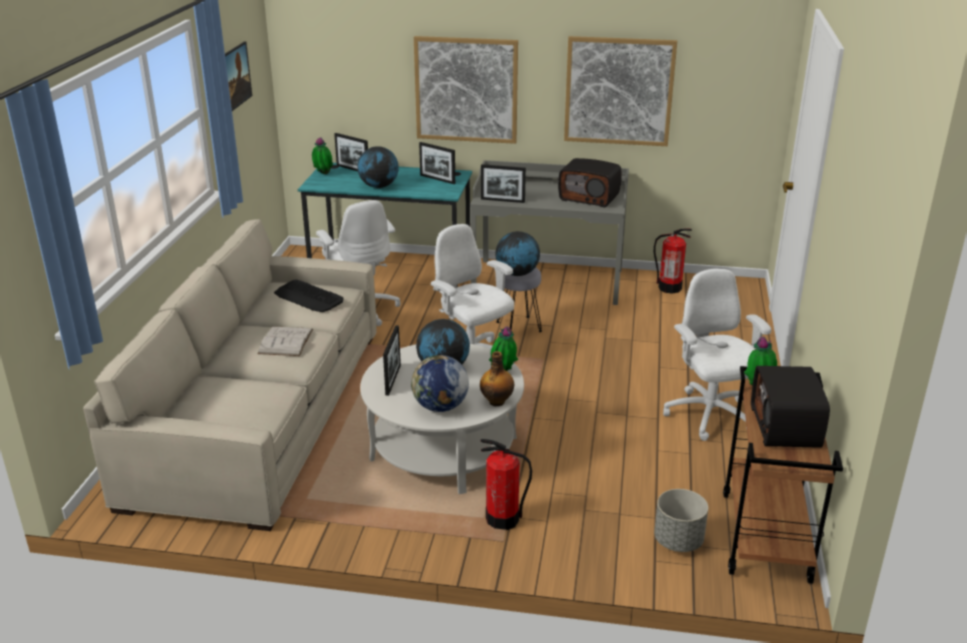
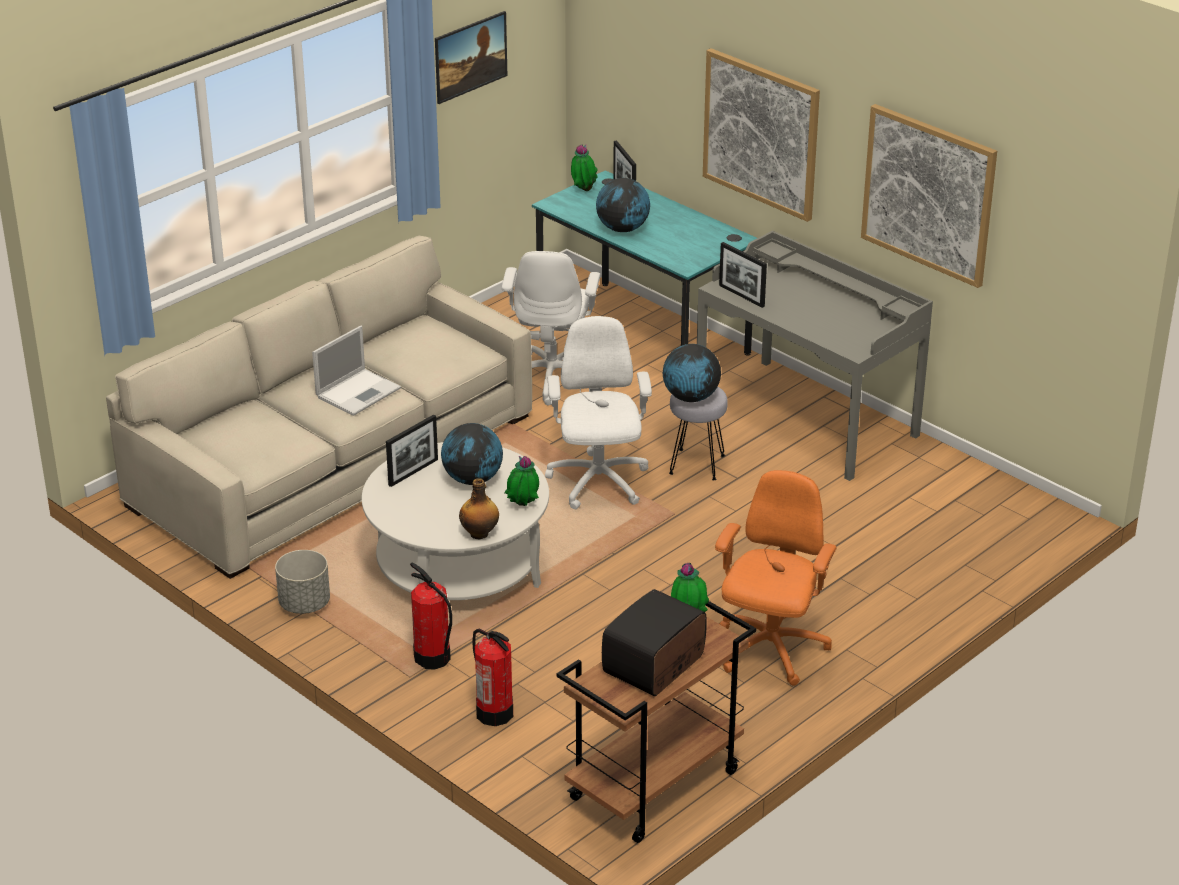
camera: 35 degrees right, 5 degrees up
(285, 341) = (359, 392): white book -> laptop
(308, 297) = (434, 348): keyboard -> none
(437, 179) = (702, 239): picture frame -> none
(440, 407) = (422, 517): globe -> none
(589, 197) = (851, 326): radio -> none
(669, 288) = (946, 483): fire extinguisher -> fire extinguisher (494, 713)
(678, 541) = (565, 750): grey planter -> grey planter (304, 604)
(709, 416) = (770, 650): white office chair -> orange office chair

